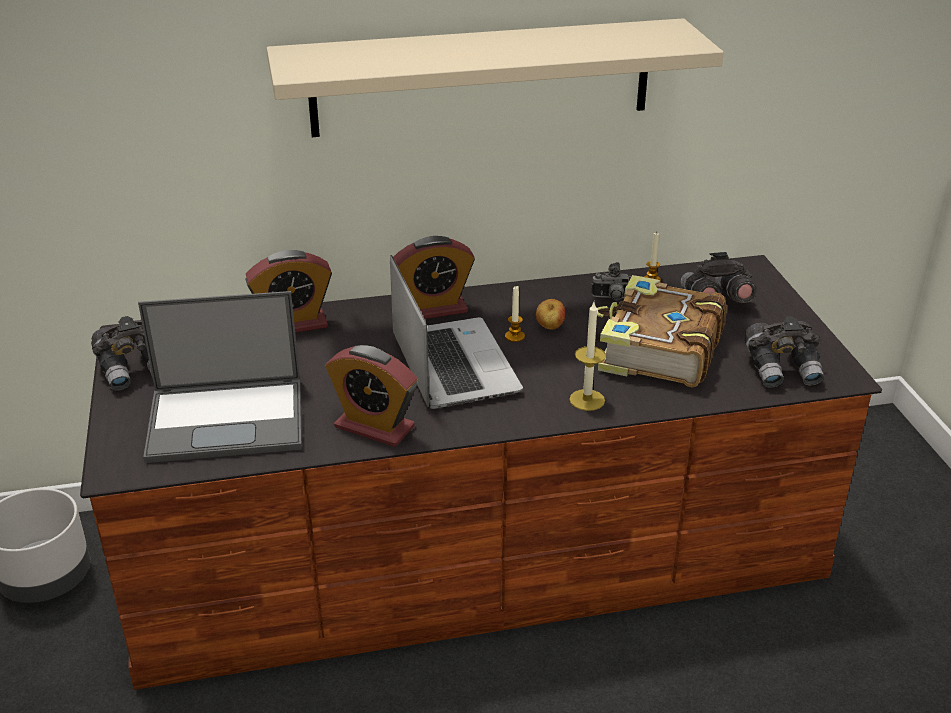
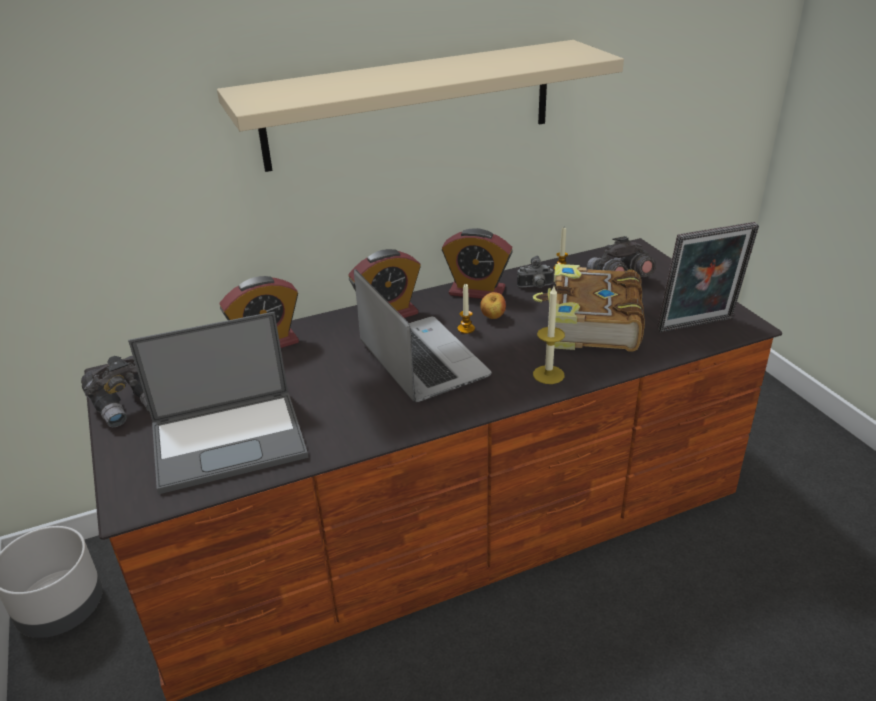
camera: 10 degrees left, 0 degrees up
(374, 427) = (369, 426): alarm clock -> alarm clock (477, 291)
(782, 369) = (697, 326): grey binoculars -> picture frame

